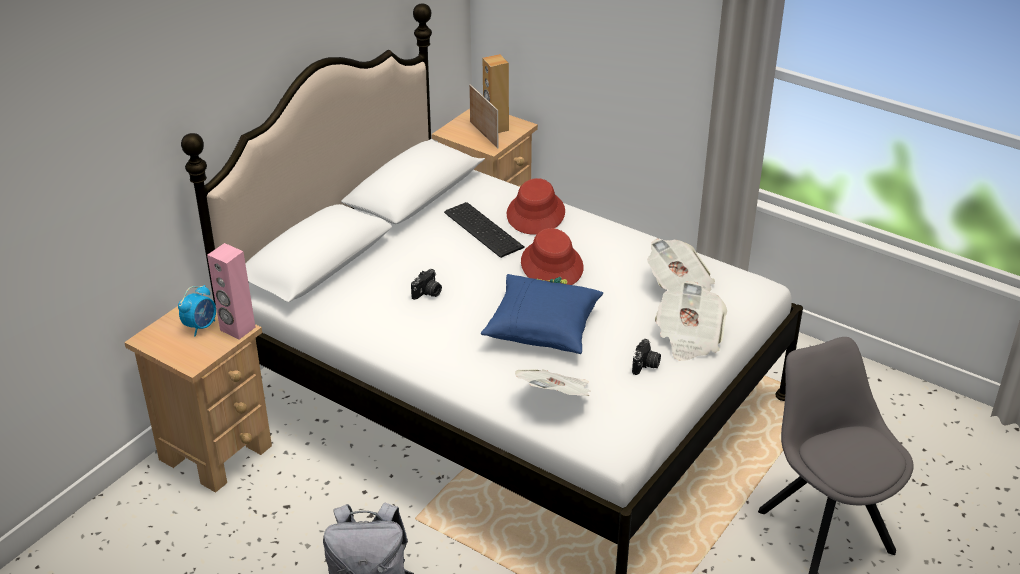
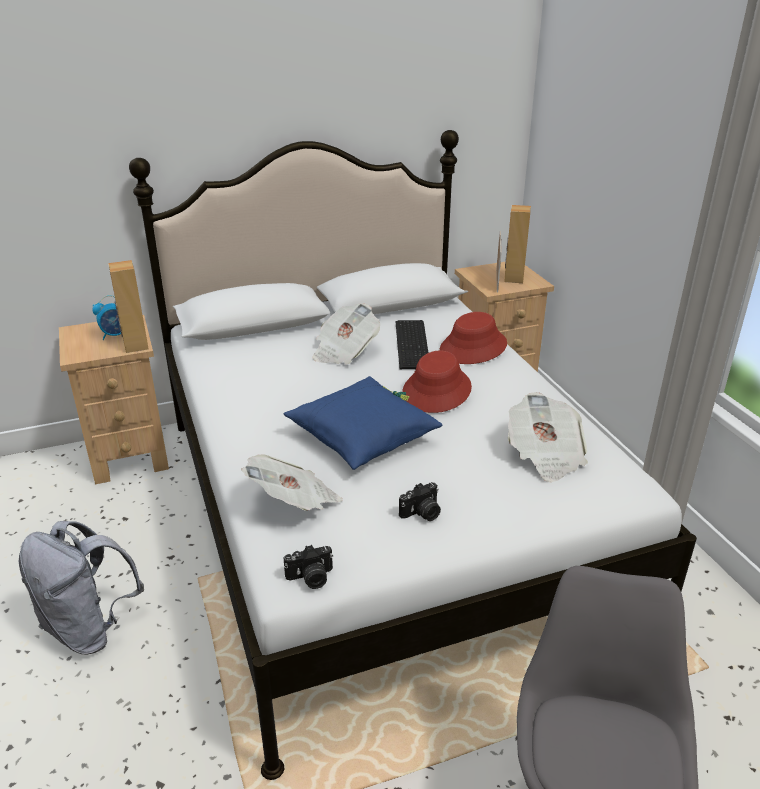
camera: 35 degrees right, 5 degrees down
(237, 329) = (135, 346): pink speaker -> brown speaker
(427, 293) = (305, 374): camera -> camera (310, 578)
(689, 338) = (500, 507): newspaper -> newspaper (344, 351)

